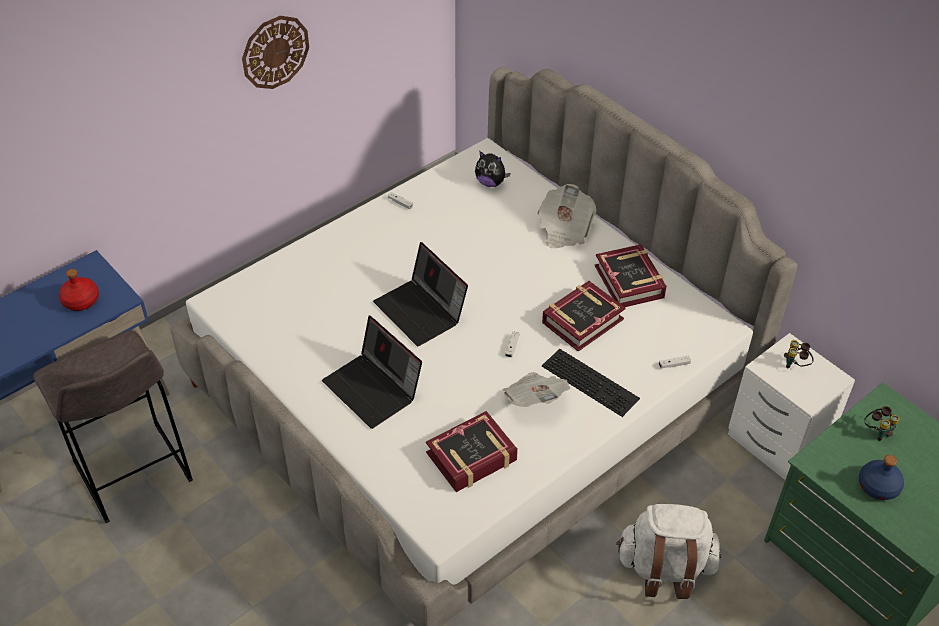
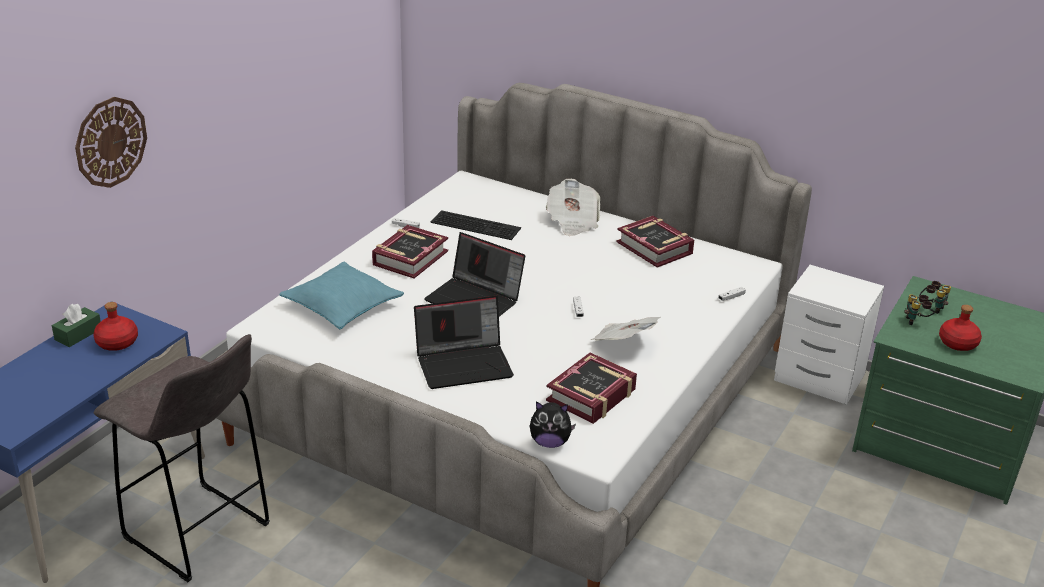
camera: 20 degrees left, 15 degrees down
(54, 284) = (78, 334): none -> green tissue box
(275, 52) = (264, 86): wall clock -> wall clock (110, 142)
(298, 292) = (342, 306): none -> turquoise pillow
(374, 389) = (464, 364): laptop -> laptop turned 45 degrees counterclockwise
(490, 183) = (483, 200): plush toy -> plush toy (550, 442)
(582, 320) = (630, 281): book -> book (410, 258)
(592, 381) = (667, 321): keyboard -> keyboard (477, 225)
(665, 568) = (779, 491): white backpack -> none
(796, 365) = (830, 284): binoculars -> binoculars (916, 321)
(878, 487) = (958, 343): blue bottle -> red bottle

